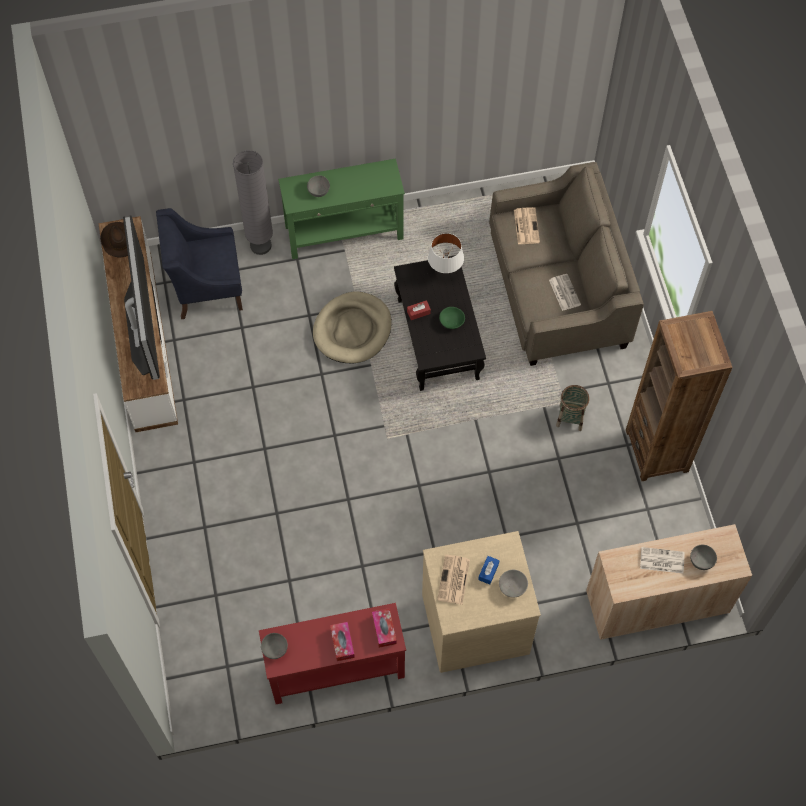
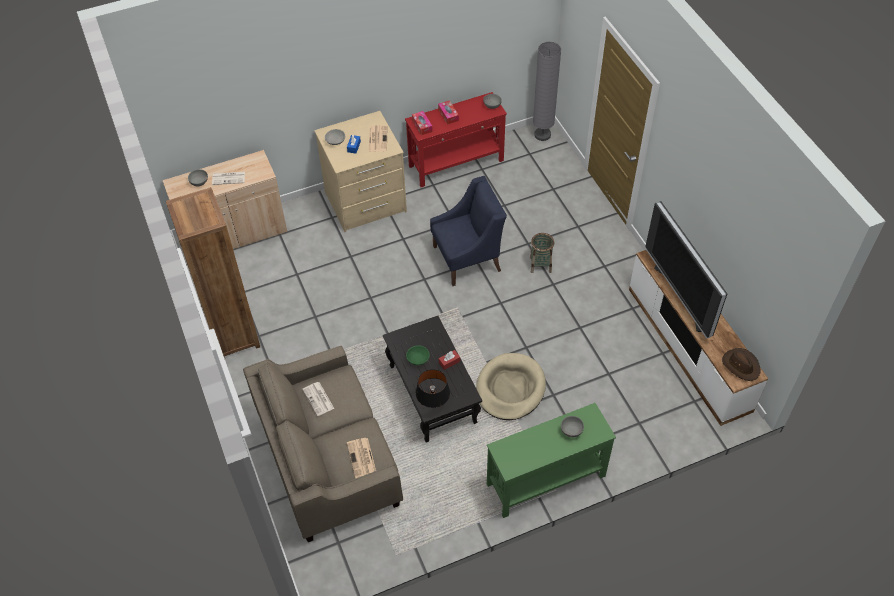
camera: 170 degrees right, 10 degrees down
(206, 286) = (654, 404): blue armchair -> blue armchair (467, 258)
(260, 245) = (621, 452): grey floor lamp -> grey floor lamp (542, 135)
(445, 270) = (433, 404): white table lamp -> black table lamp
(570, 417) = (307, 348): basket -> basket (540, 264)

